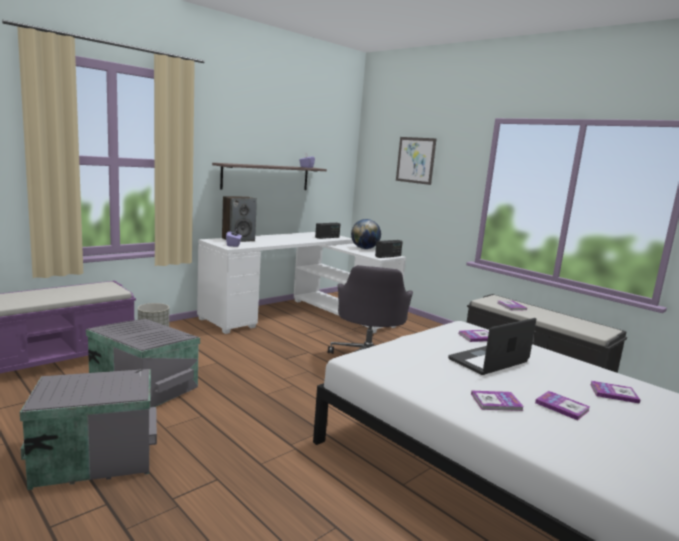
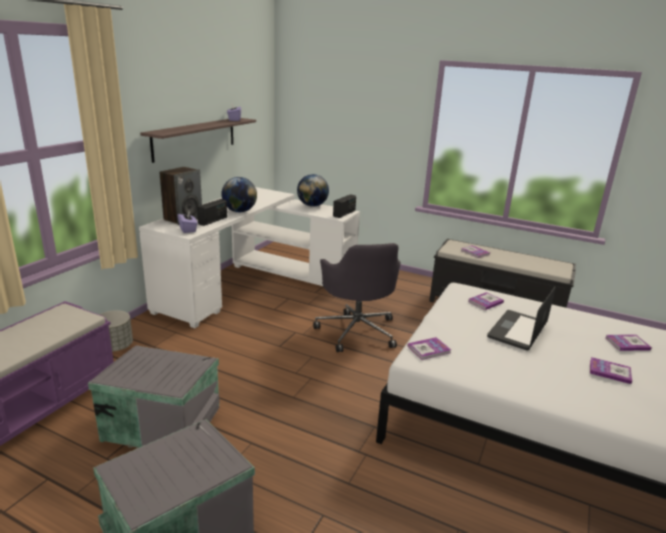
camera: 20 degrees left, 10 degrees up
(290, 241) = (239, 211): none -> globe
(327, 237) = (267, 197): radio -> radio (213, 221)
(415, 160) = (349, 102): picture -> none
(496, 402) = (563, 381): book -> book (429, 349)

